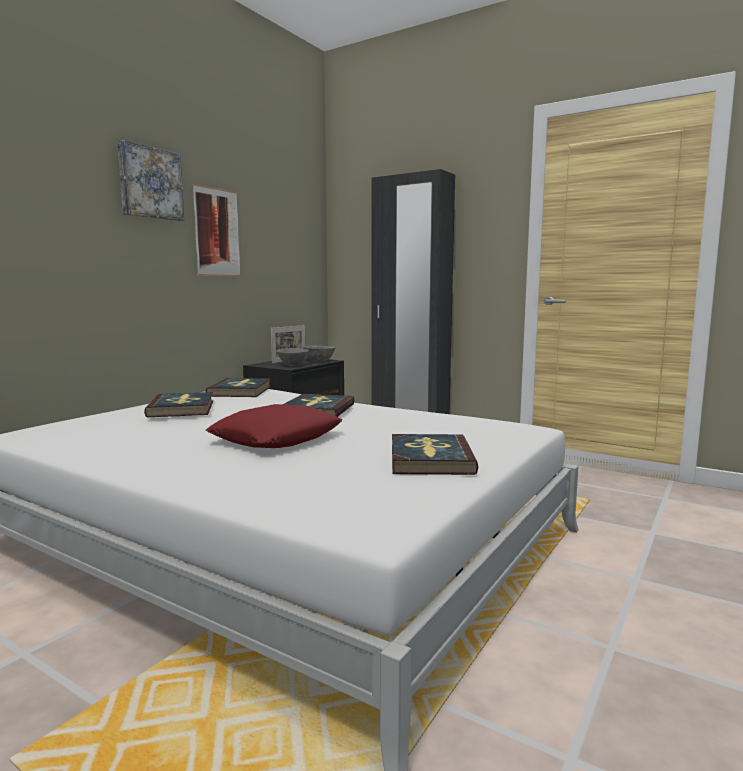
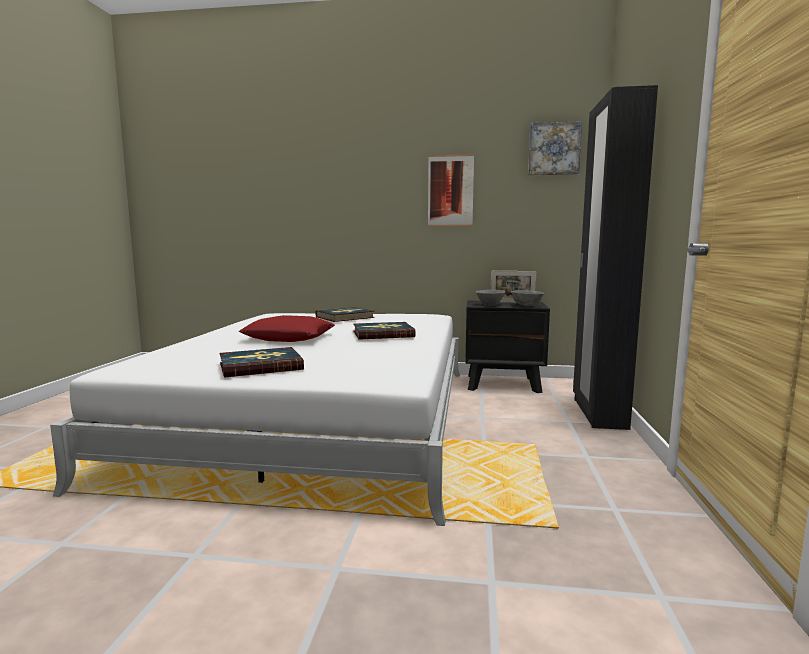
camera: 65 degrees right, 0 degrees up
(150, 183) = (391, 162): picture -> picture (554, 149)
(240, 391) = (413, 316): book -> none

